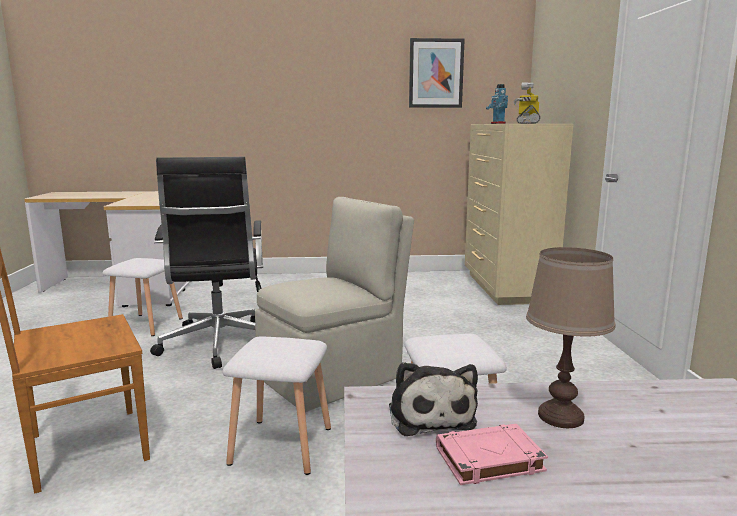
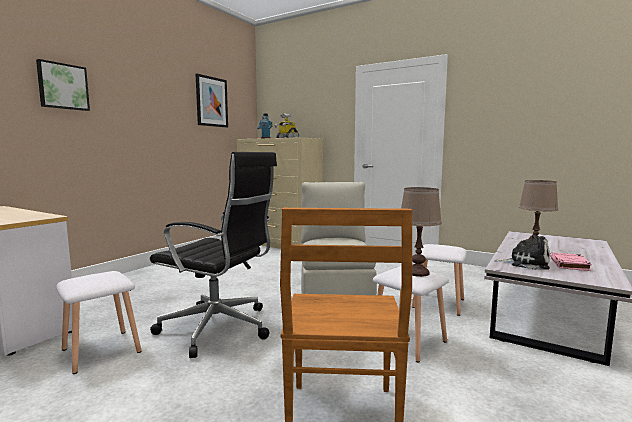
camera: 55 degrees left, 5 degrees down
(244, 80) = (63, 86): none -> picture
(276, 351) = (418, 273): none -> brown table lamp

